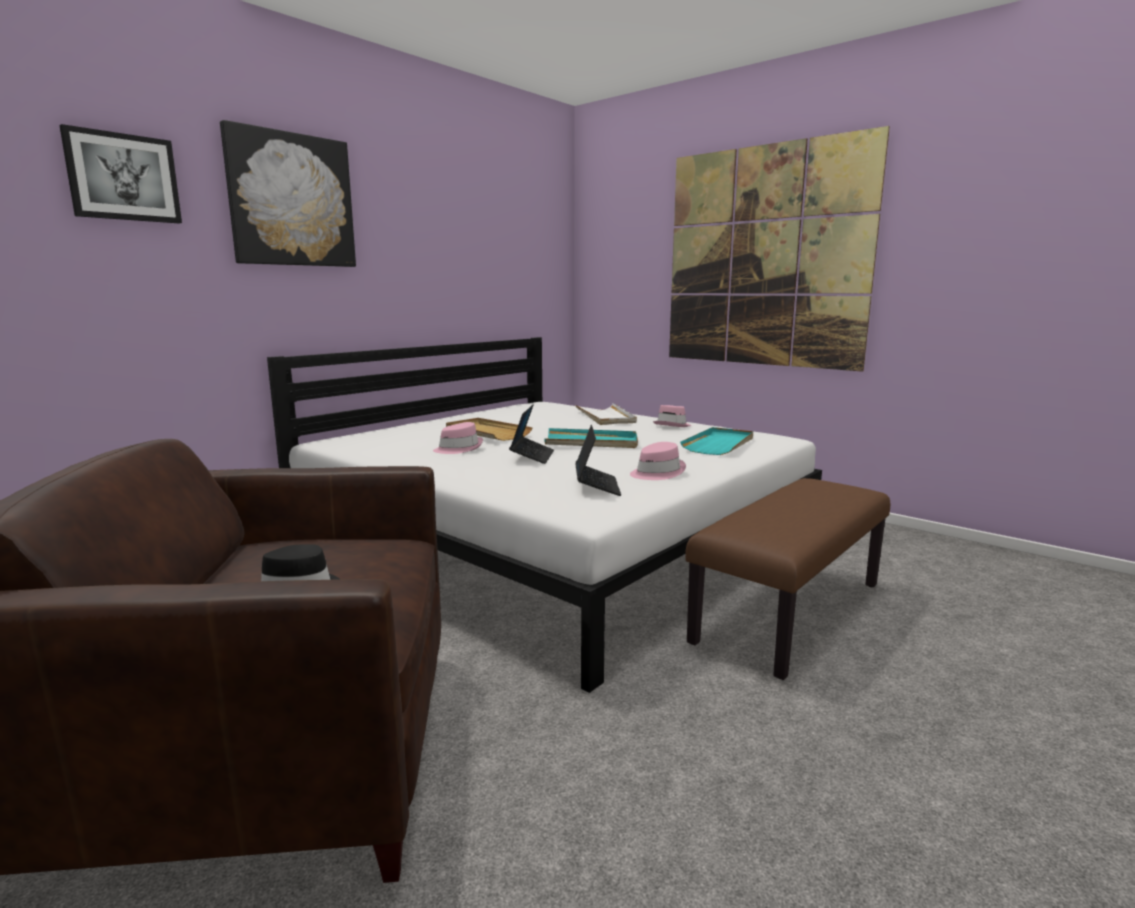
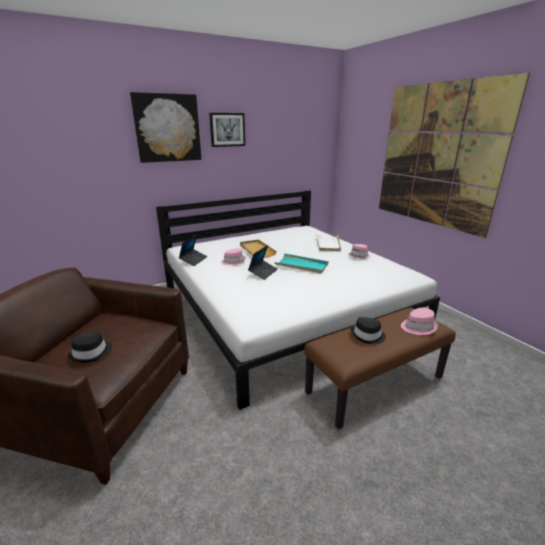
camera: 20 degrees right, 10 degrees up
(123, 177) = (86, 126): picture -> picture (227, 129)
(597, 486) = (274, 302): laptop -> laptop (193, 260)
(656, 473) = (314, 296): pink hat -> pink hat (418, 326)
(719, 444) = (371, 276): turquoise tray -> none
(782, 512) = (368, 336): none -> black hat

